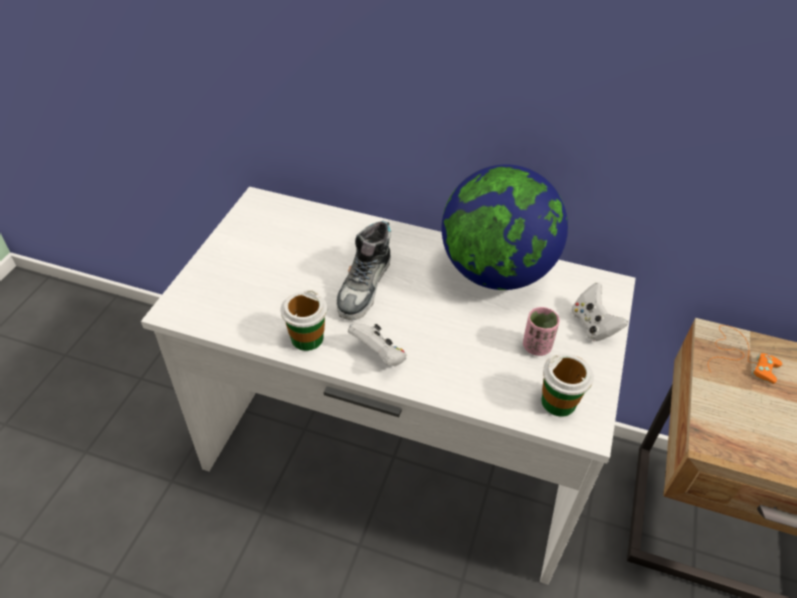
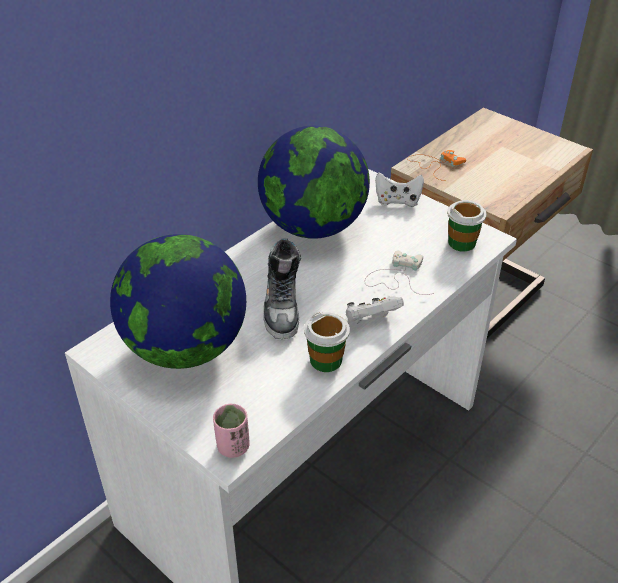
camera: 65 degrees left, 5 degrees down
(281, 246) = (186, 348): none -> globe
(365, 287) = (282, 306): shoe -> shoe turned 45 degrees clockwise
(459, 358) = (397, 277): none -> white game controller
(536, 346) = (404, 234): pink cup -> pink cup (233, 447)

